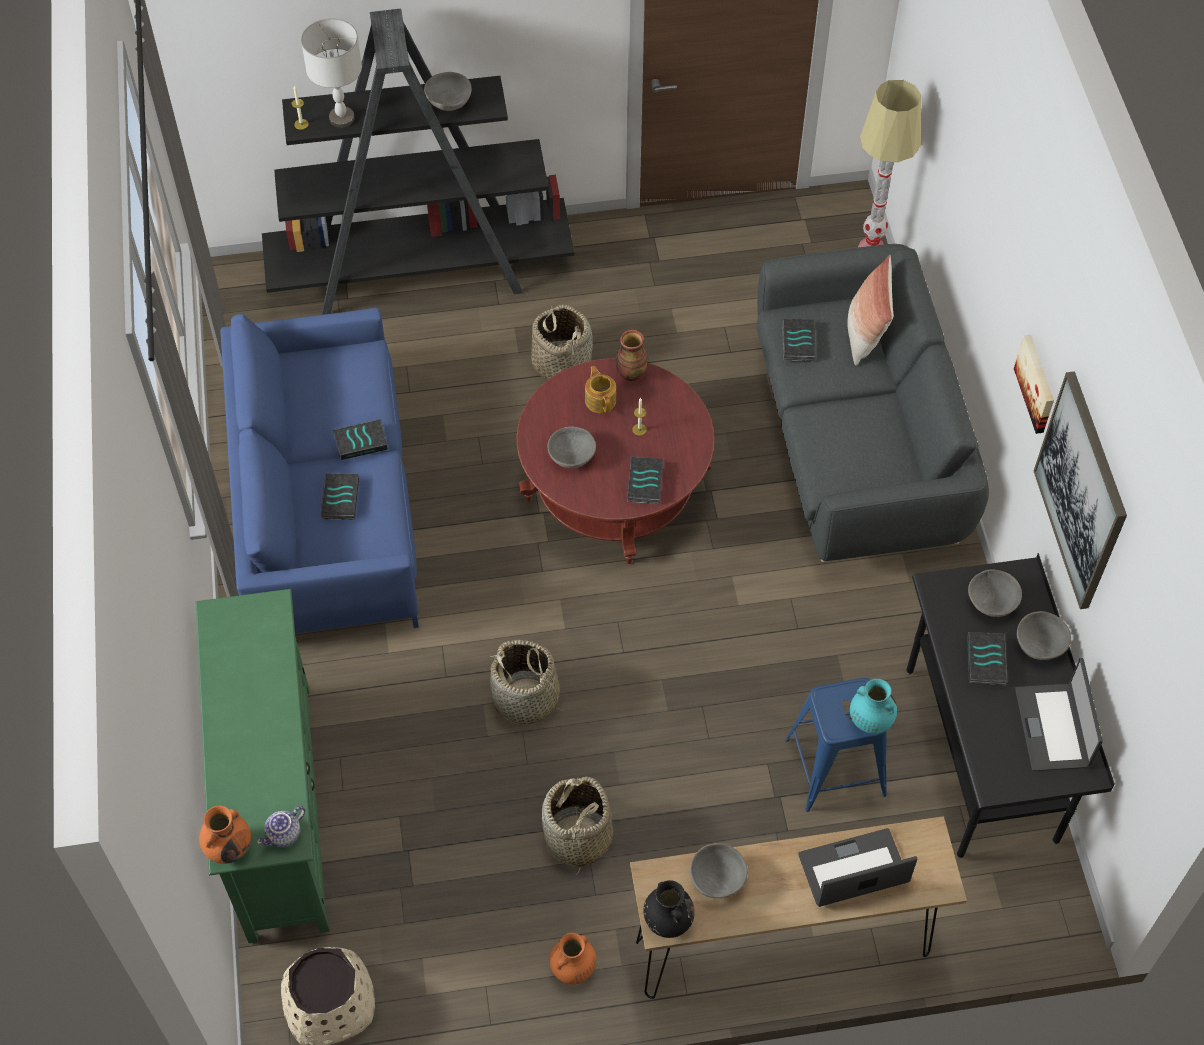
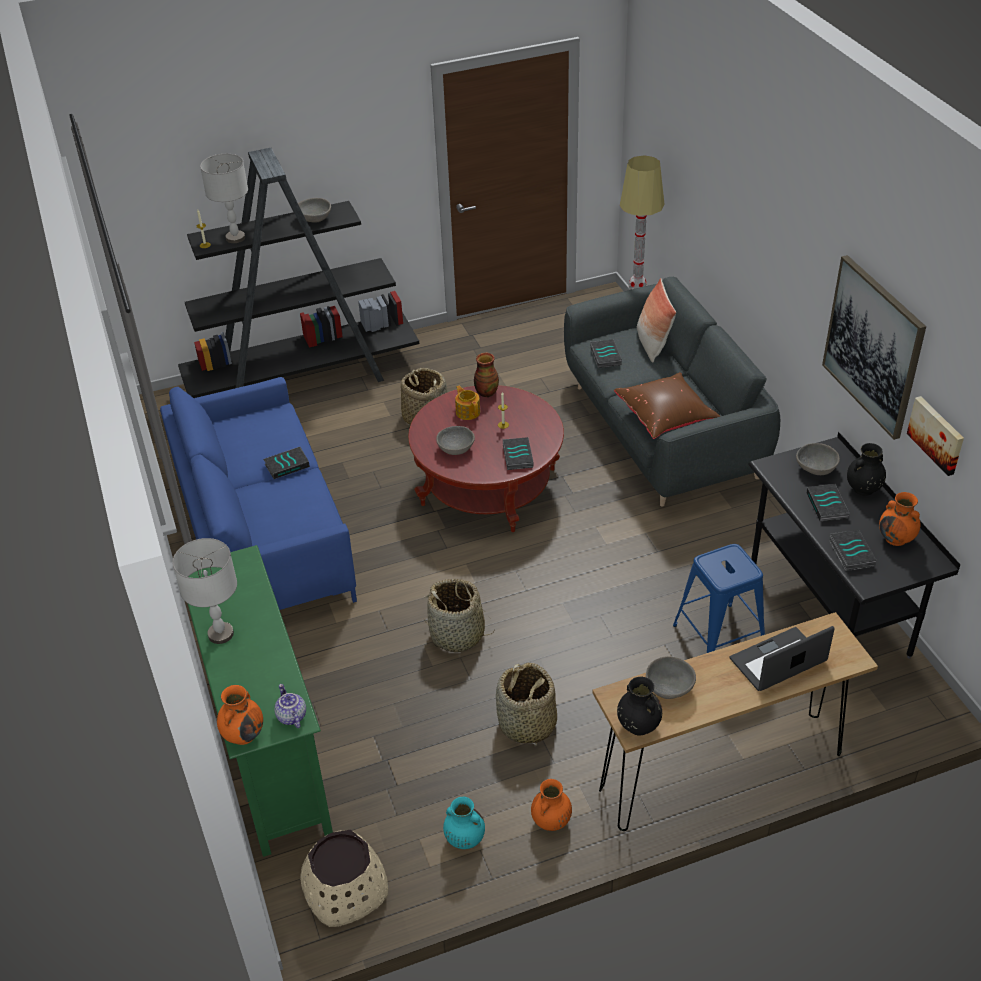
camera: 10 degrees left, 15 degrees down
(228, 708) = (221, 634): none -> grey table lamp
(284, 835) = (291, 716): teapot -> teapot turned 120 degrees clockwise
(339, 498) = (278, 503): book -> book (850, 553)
(846, 458) = (665, 417): none -> brown pillow
(870, 720) = (748, 570): turquoise vase -> turquoise vase (464, 839)
(1037, 383) = (810, 297): picture -> picture (937, 434)
(1039, 645) = (863, 489): grey bowl -> black vase
(1053, 728) = (896, 538): laptop -> orange vase

